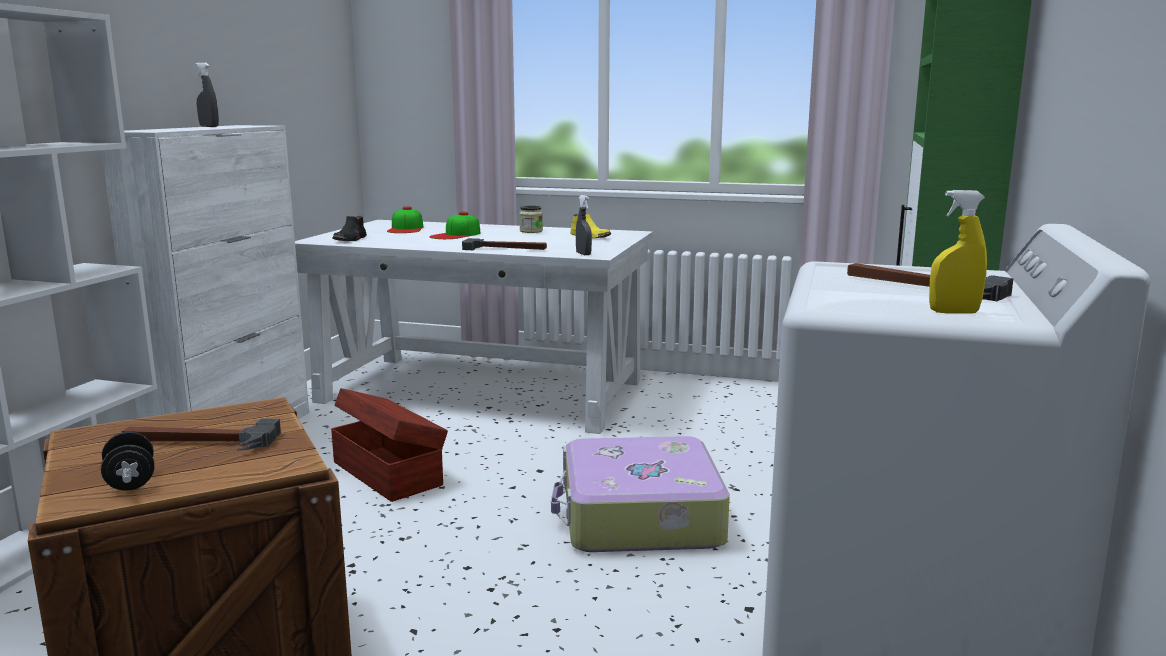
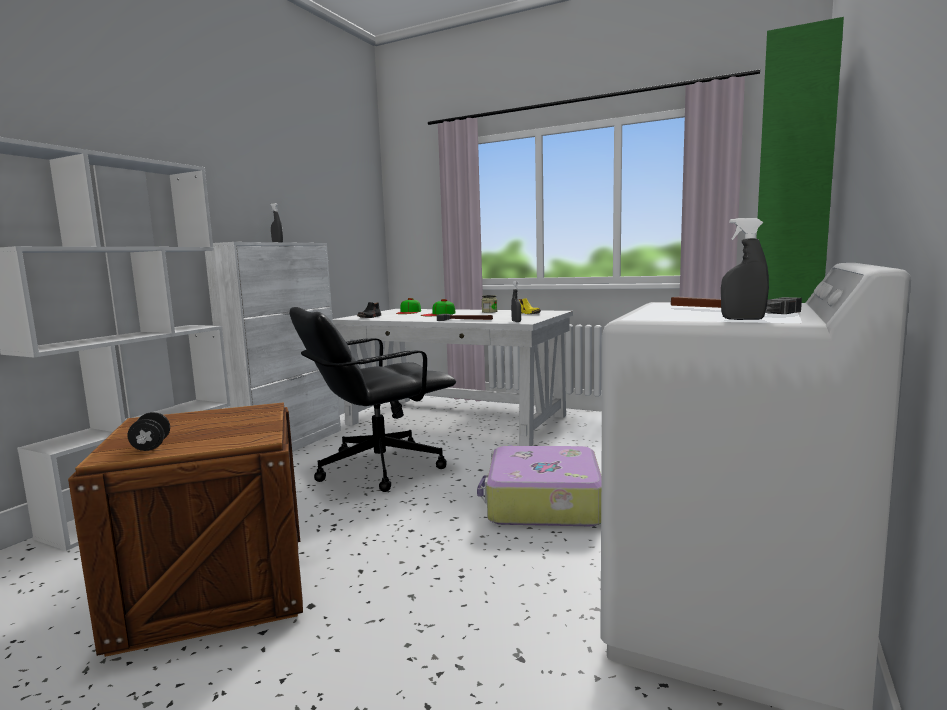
camera: 10 degrees right, 5 degrees down
(199, 442) = (210, 425): hammer -> none
(388, 472) = (378, 467): brown storage box -> black office chair
(953, 312) = (742, 319): yellow spray bottle -> grey spray bottle

